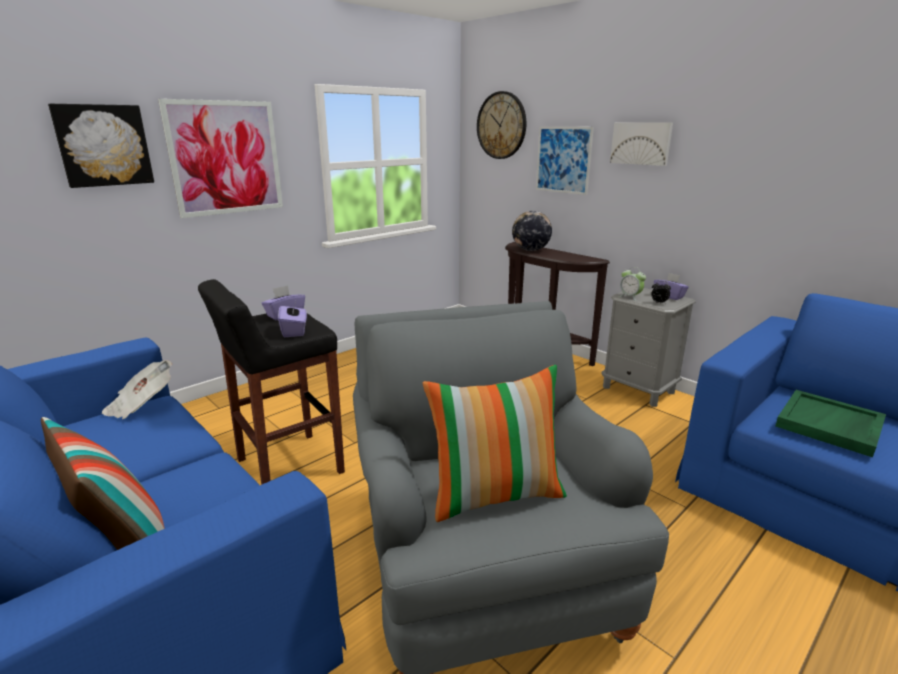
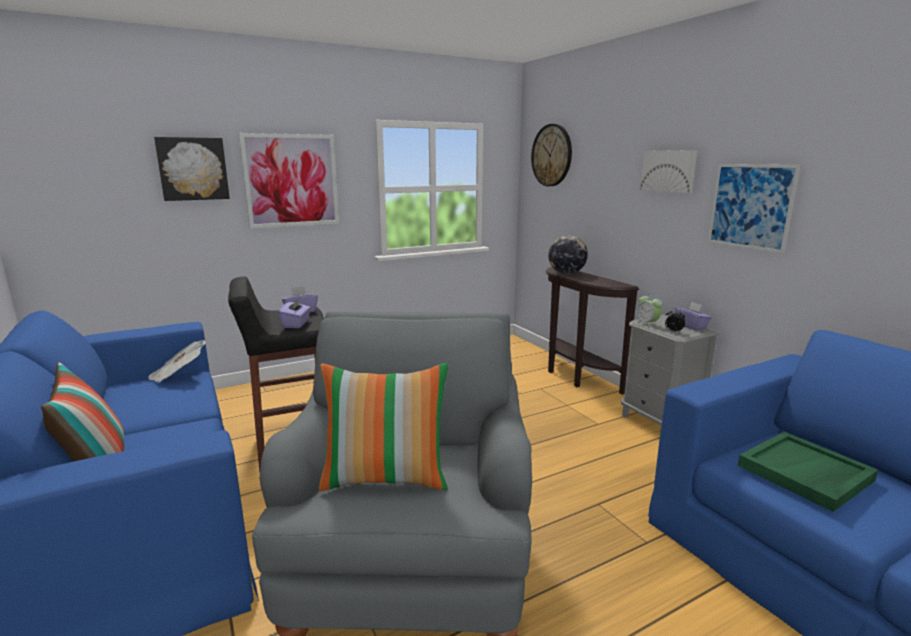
camera: 15 degrees right, 5 degrees down
(563, 160) = (601, 187): picture -> picture (750, 206)

